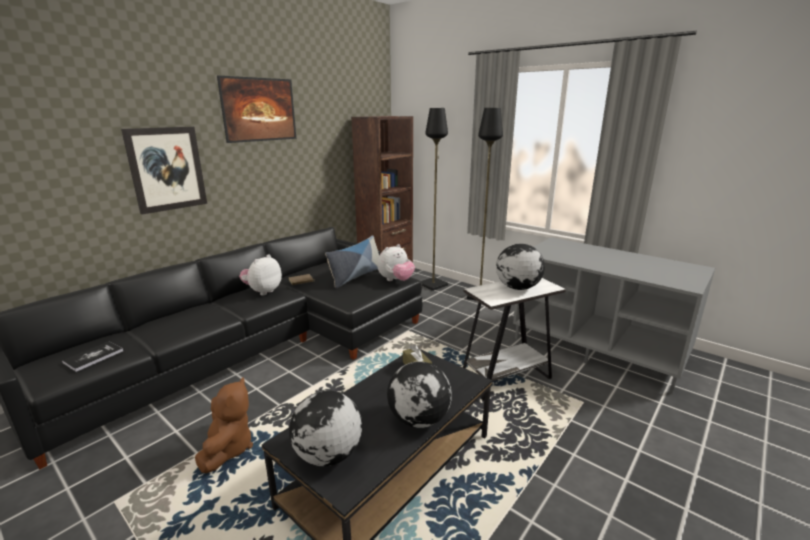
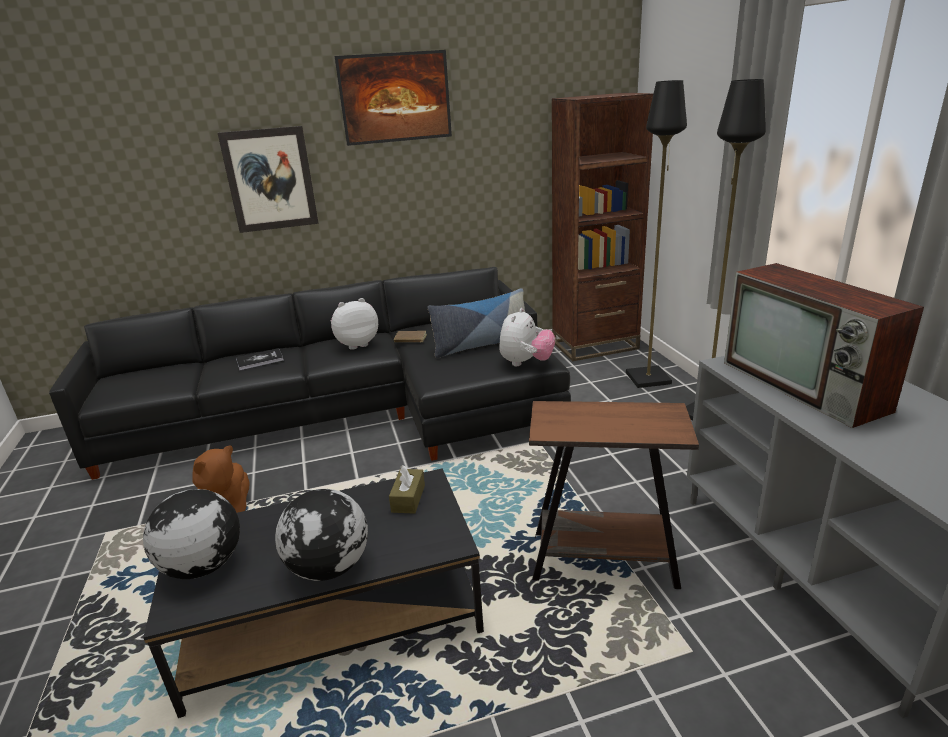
camera: 35 degrees right, 5 degrees up
(93, 357) = (148, 384): book -> book (260, 360)
(396, 280) = (526, 363): plush toy -> plush toy turned 60 degrees counterclockwise
(505, 378) = (603, 561): white side table -> brown side table
(517, 288) = (615, 420): globe -> none
(576, 256) = (805, 386): none -> television

